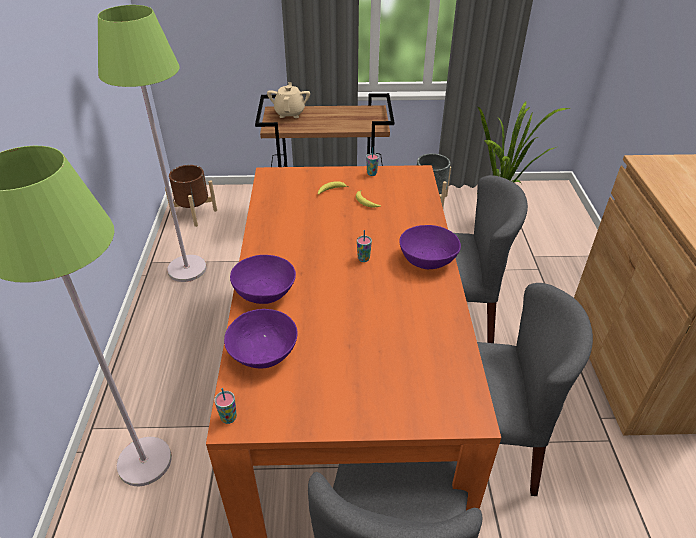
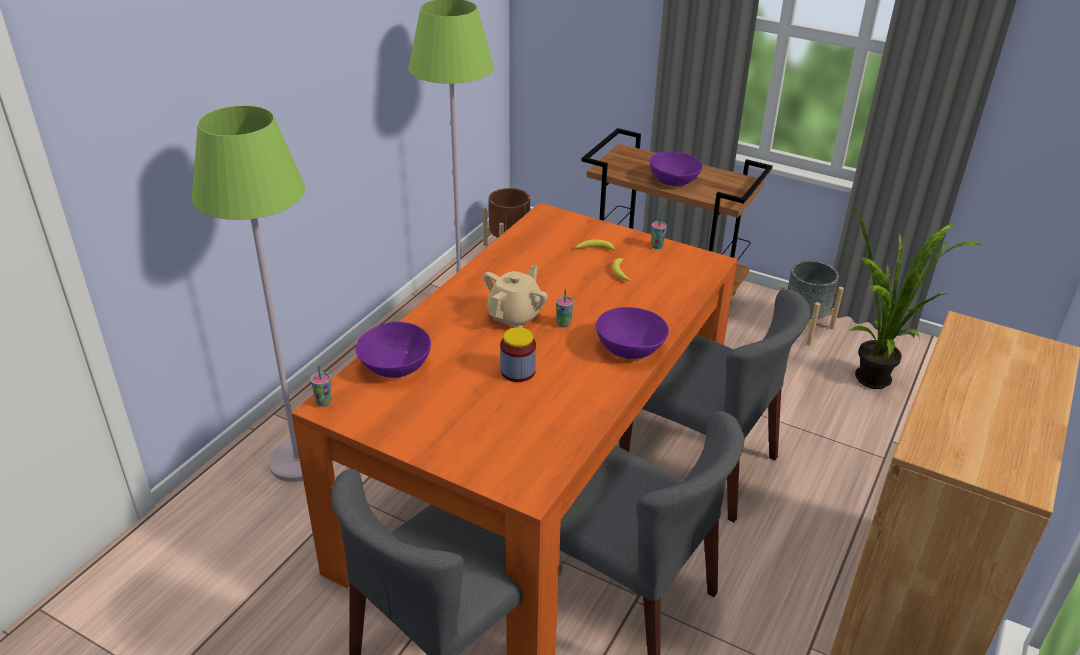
camera: 30 degrees right, 5 degrees down
(265, 292) = (442, 318): purple bowl -> purple bowl (674, 180)
(290, 113) = (639, 158): beige teapot -> beige teapot (515, 316)
(366, 313) = (518, 371): none -> jar

